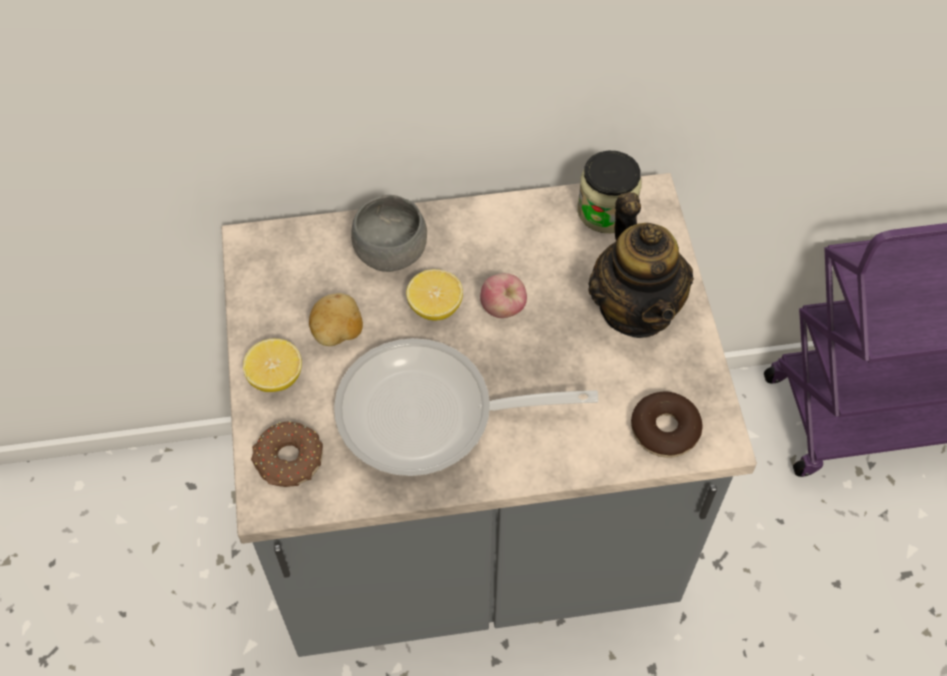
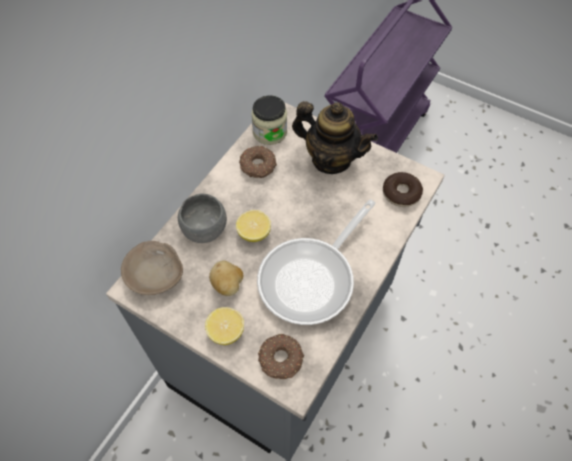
camera: 50 degrees left, 0 degrees up
(287, 251) = (155, 274): none -> beige bowl
(503, 308) = (282, 207): apple -> none
(538, 238) = (258, 166): none -> donut

